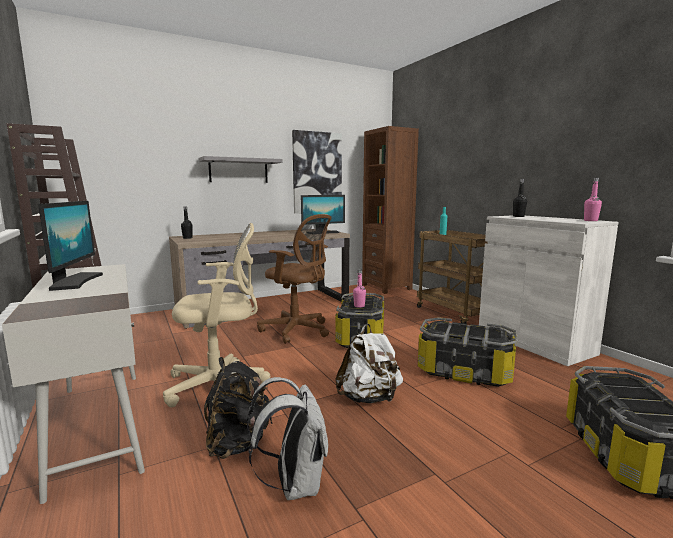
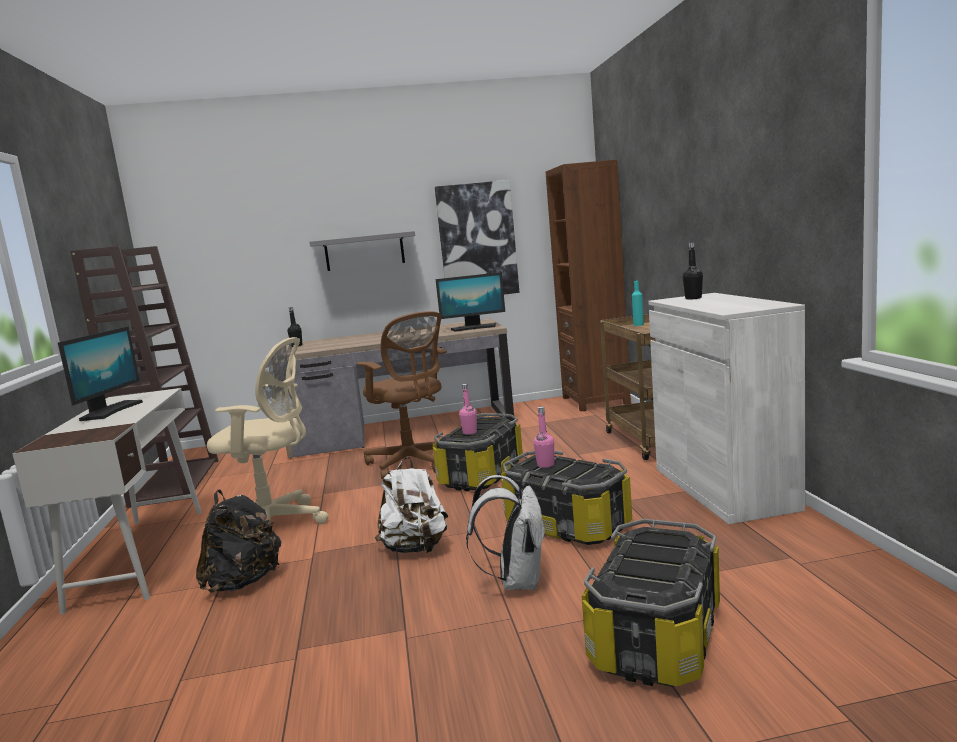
camera: 20 degrees right, 0 degrees up
(294, 483) = (263, 622): white backpack -> white backpack (517, 581)
(590, 220) = (763, 305): pink bottle -> pink bottle (545, 465)

